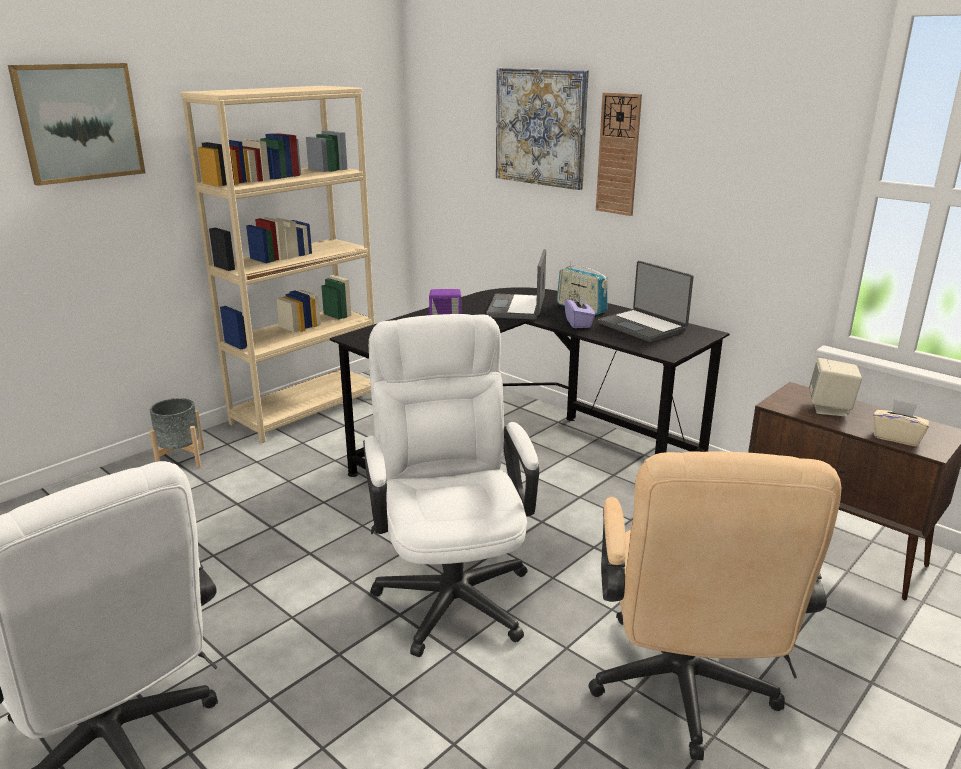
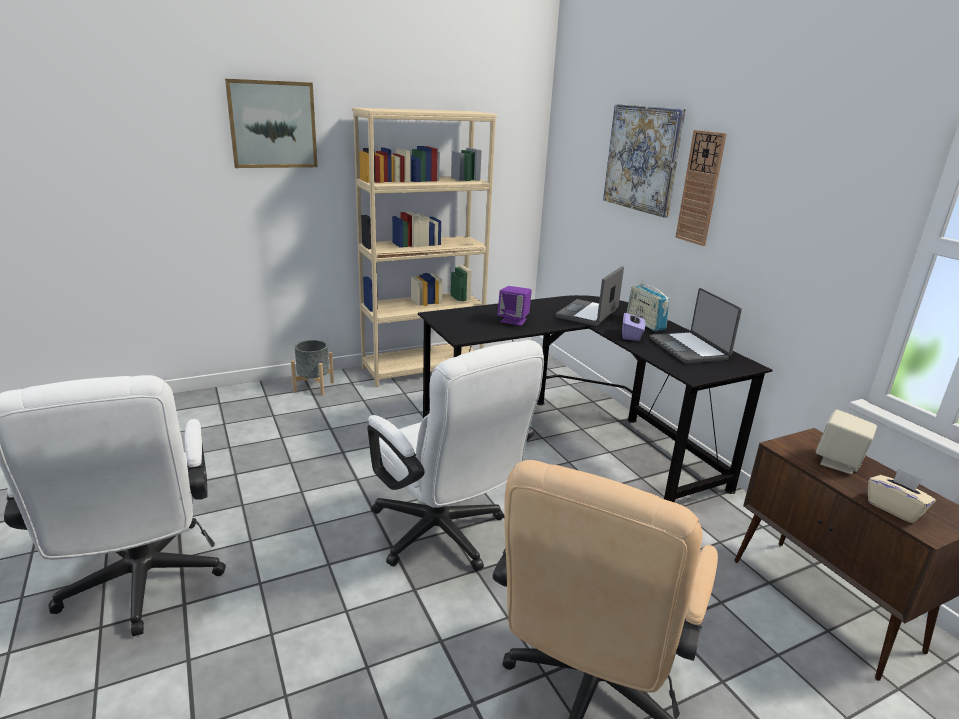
camera: 20 degrees right, 0 degrees up
(451, 587) = (445, 537): white office chair -> white office chair turned 135 degrees clockwise

